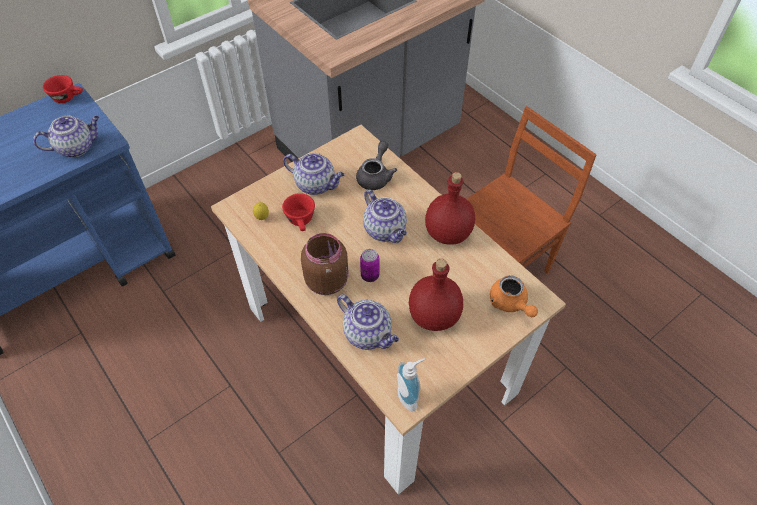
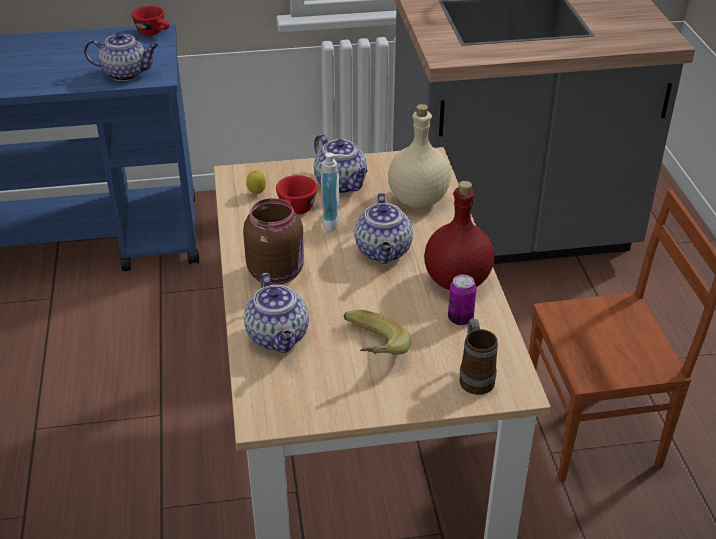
camera: 30 degrees right, 15 degrees down
(370, 275) = (328, 286): can -> can (460, 319)
(376, 176) = (417, 199): grey teapot -> beige bottle
(410, 396) = (273, 413): soap dispenser -> soap dispenser (334, 222)
(433, 317) = (368, 352): red bottle -> banana
(510, 304) = (475, 377): orange teapot -> mug

